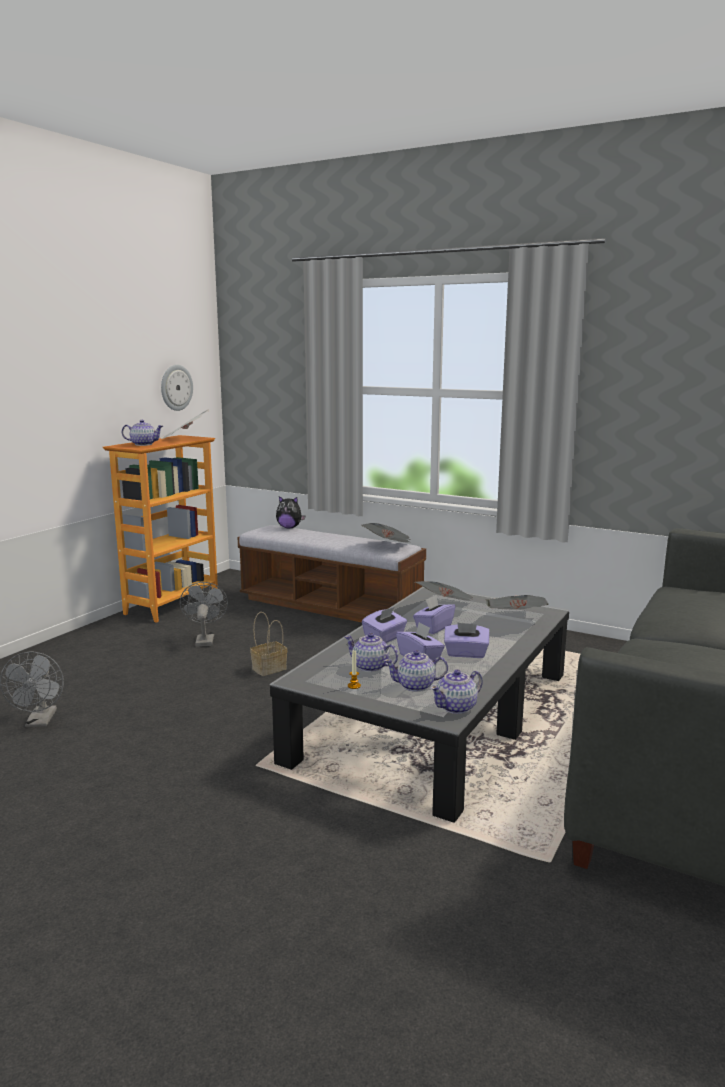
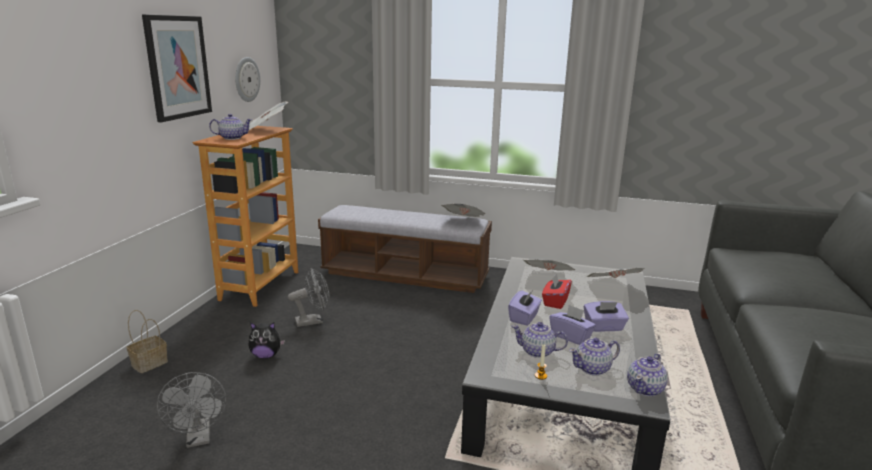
camera: 15 degrees left, 5 degrees up
(92, 373) = (178, 67): none -> picture
(204, 639) = (313, 321): grey fan -> grey fan turned 90 degrees clockwise
(268, 669) = (391, 347): basket -> basket (149, 364)
(289, 527) = (362, 207): plush toy -> plush toy (266, 355)
(433, 627) = (555, 302): purple tissue box -> red tissue box

